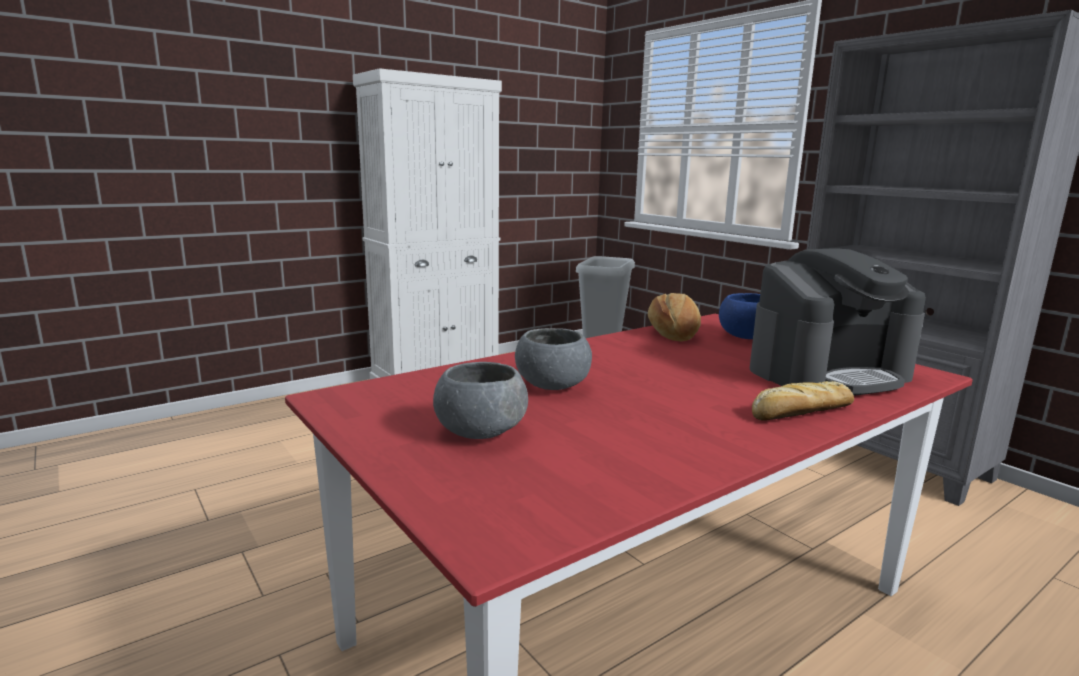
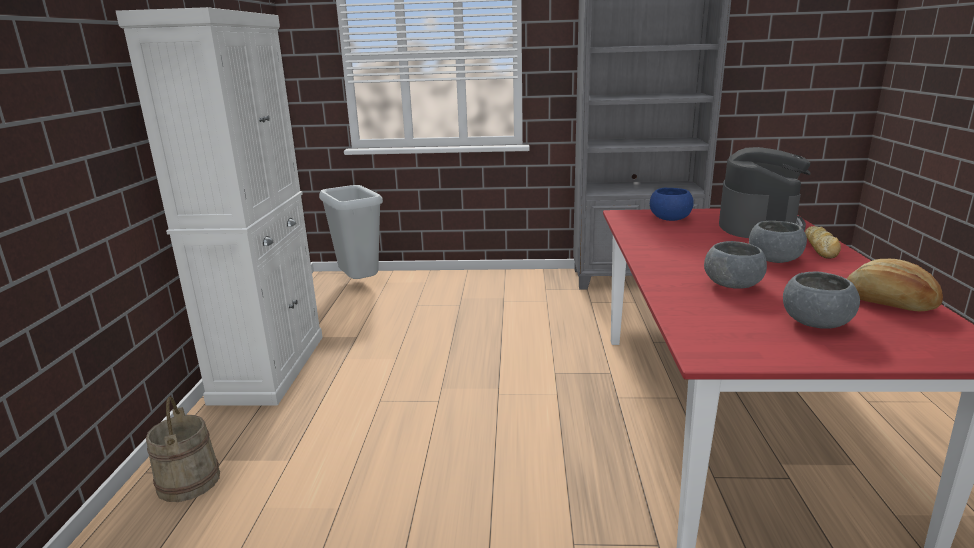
camera: 50 degrees left, 5 degrees up
(287, 411) = (188, 481): none -> beige bucket
(673, 333) = (642, 230): bread -> bread (889, 302)
(687, 393) = (773, 260): none -> grey bowl

